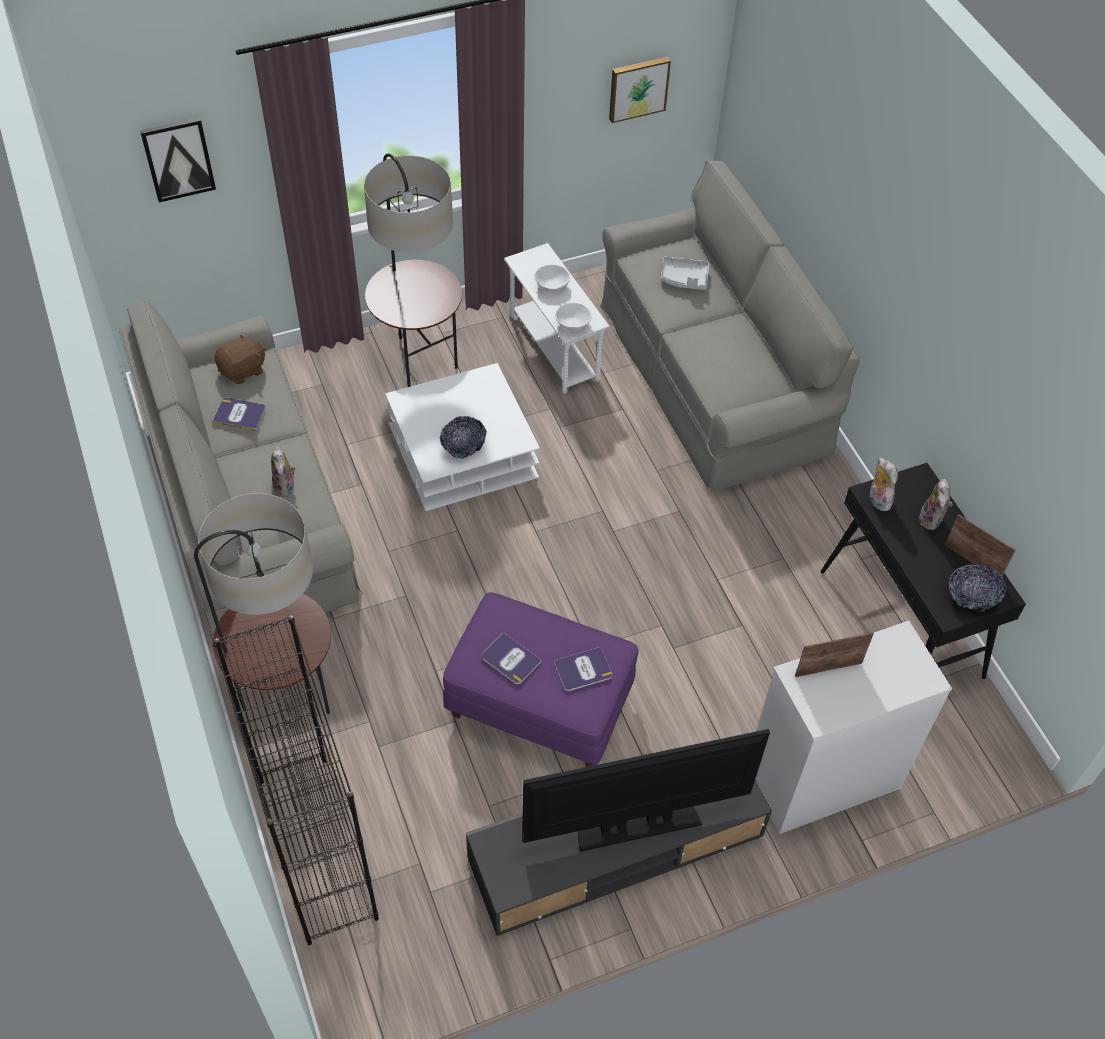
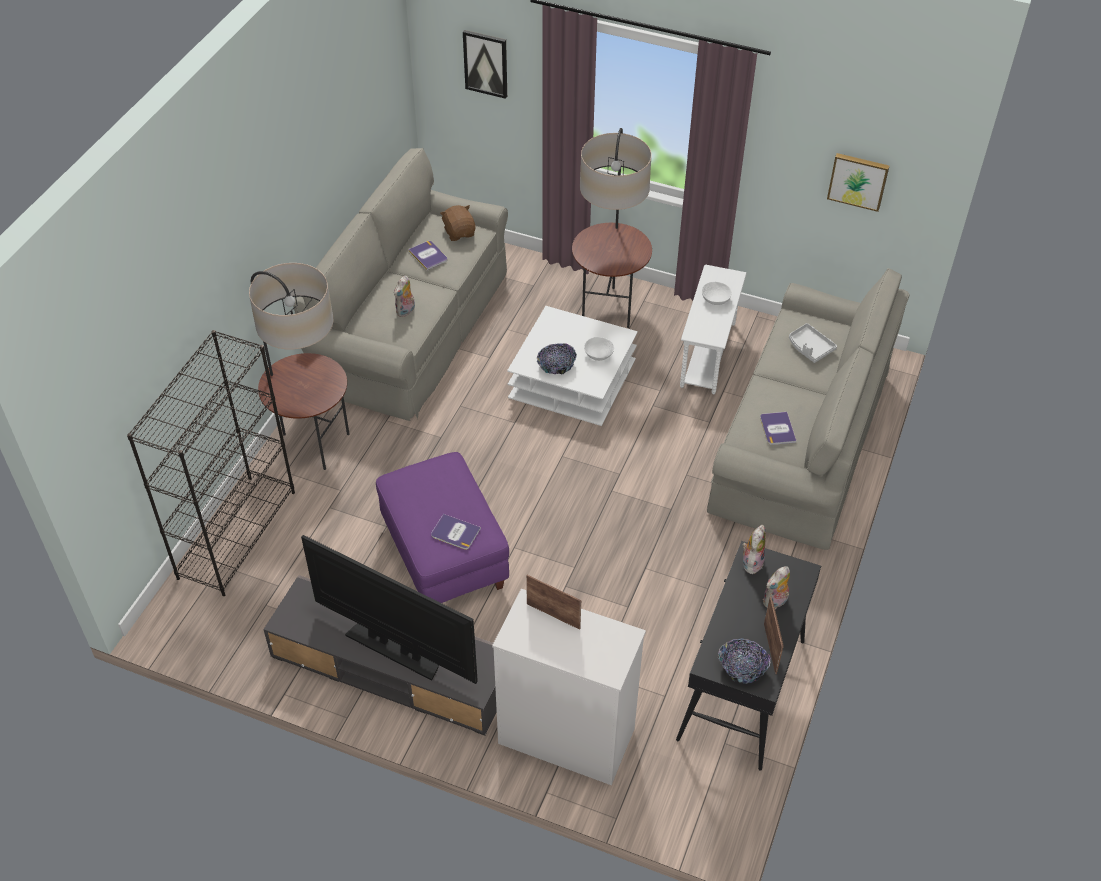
camera: 45 degrees right, 5 degrees down
(243, 370) = (459, 232): brown plush toy -> brown plush toy turned 120 degrees counterclockwise
(510, 659) = (421, 495): book -> book (777, 429)
(573, 324) = (700, 331): white bowl -> white bowl (598, 355)

